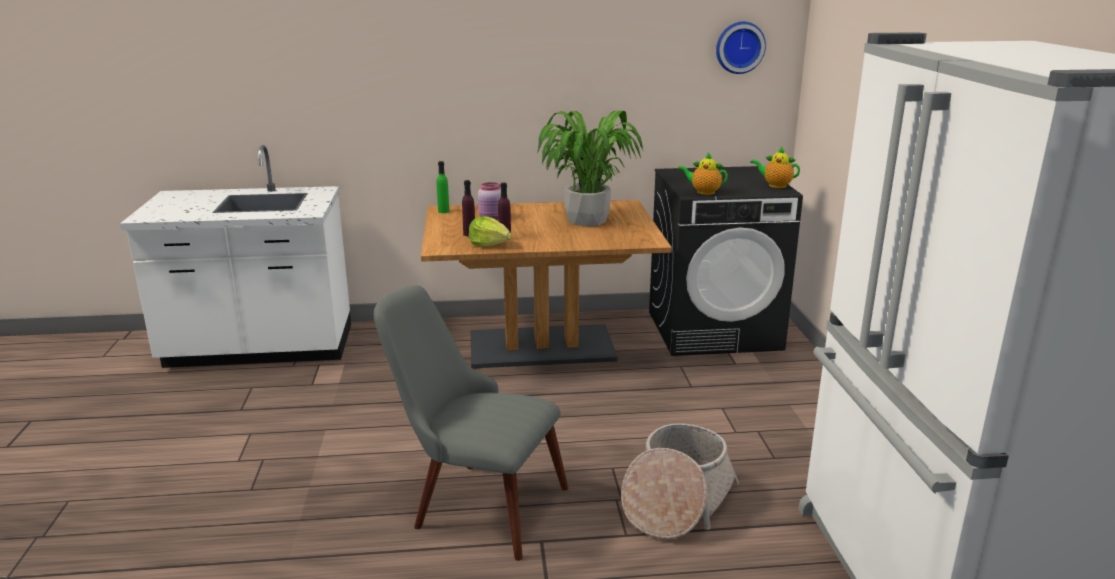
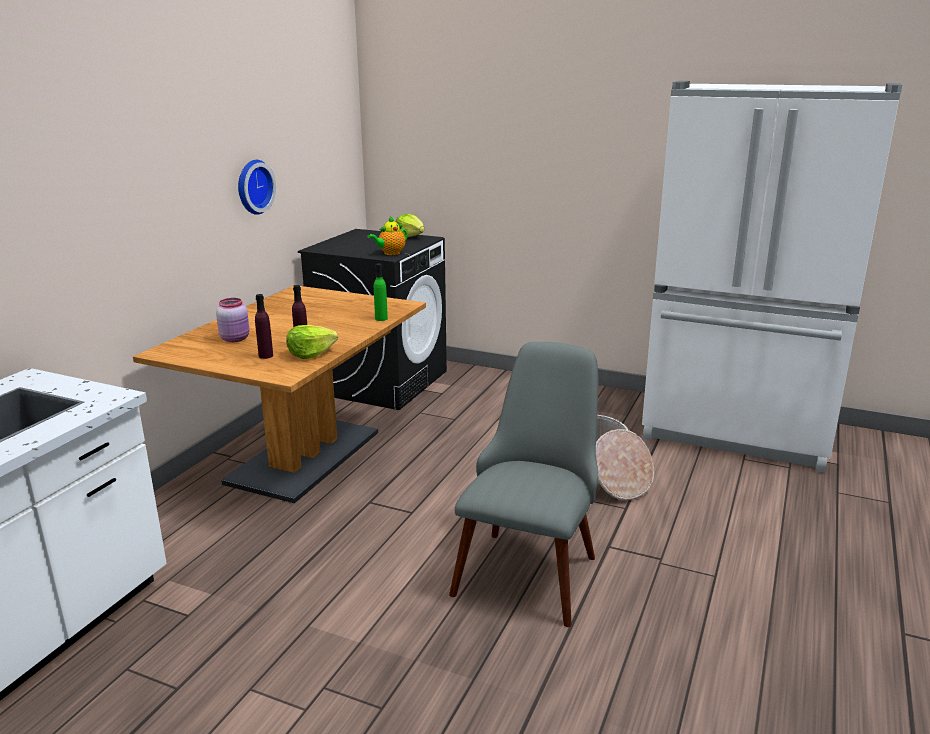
camera: 60 degrees left, 0 degrees up
(443, 211) = (170, 353): green bottle -> green bottle (381, 319)
(474, 503) = (532, 564): grey chair -> grey chair turned 150 degrees clockwise
(586, 220) = (314, 310): potted plant -> none
(739, 47) = (329, 122): wall clock -> wall clock (252, 186)
(775, 185) = (410, 236): teapot -> lettuce

